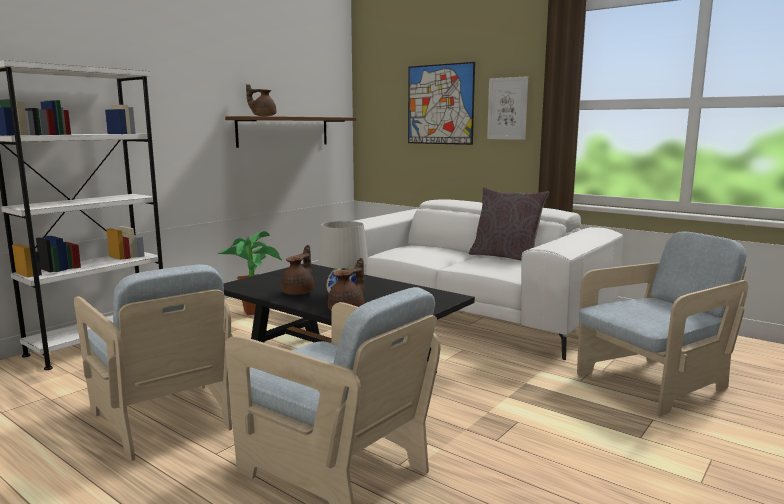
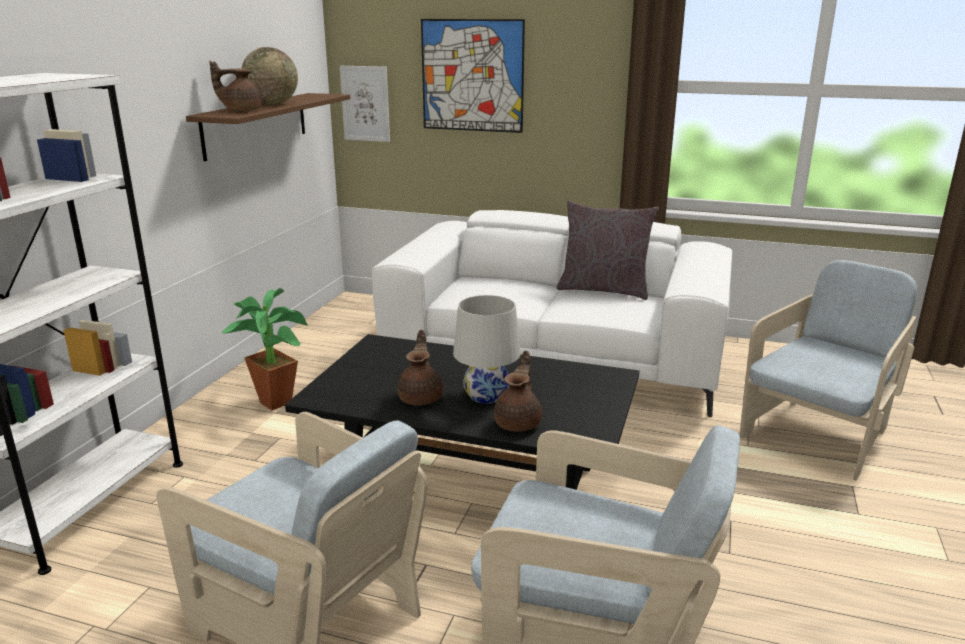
camera: 20 degrees left, 10 degrees up
(291, 116) = (272, 104): none -> globe
(507, 108) = (572, 86): picture -> picture (365, 103)

